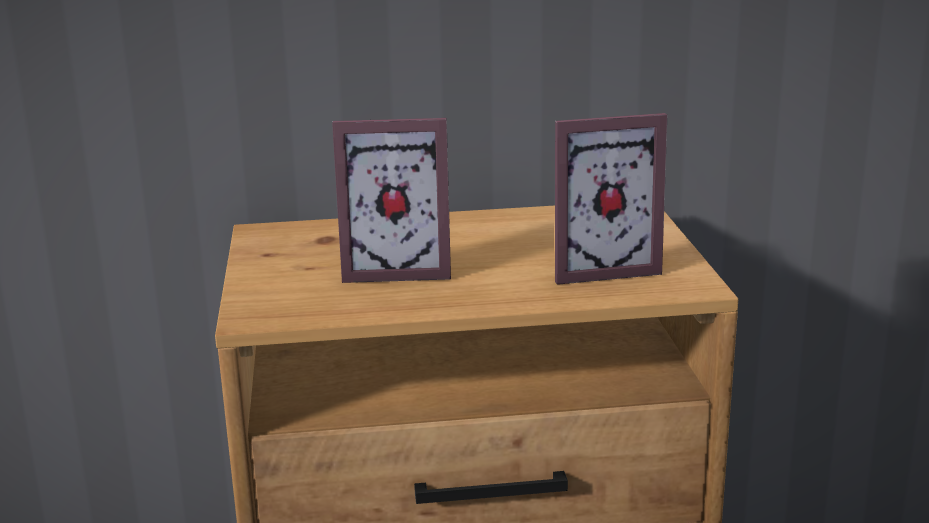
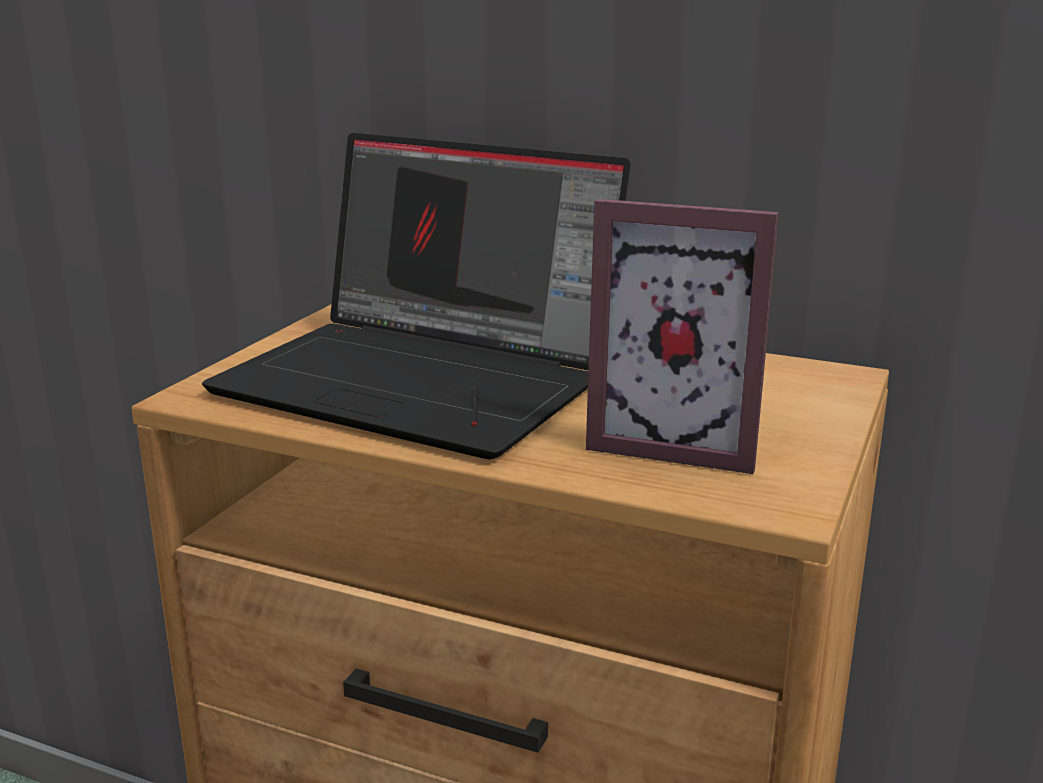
camera: 30 degrees right, 0 degrees up
(397, 269) = (426, 381): picture frame -> laptop

